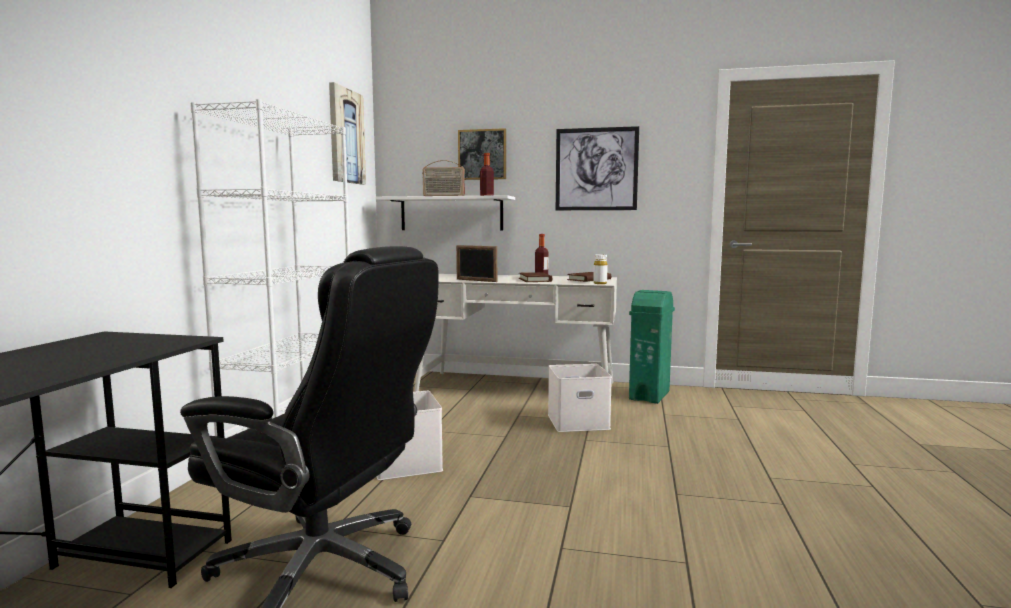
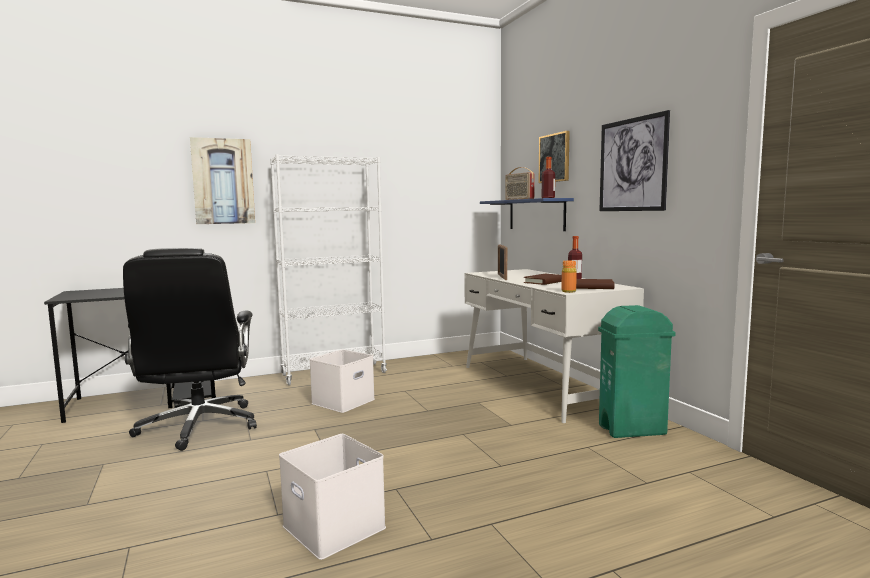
camera: 55 degrees right, 0 degrees up
(346, 136) = (452, 155): picture -> picture (223, 181)
(451, 214) = (536, 214): white shelf -> blue shelf
(579, 421) = (502, 422): white storage box -> white storage box (336, 527)
(600, 283) = (568, 291): white bottle -> orange bottle

